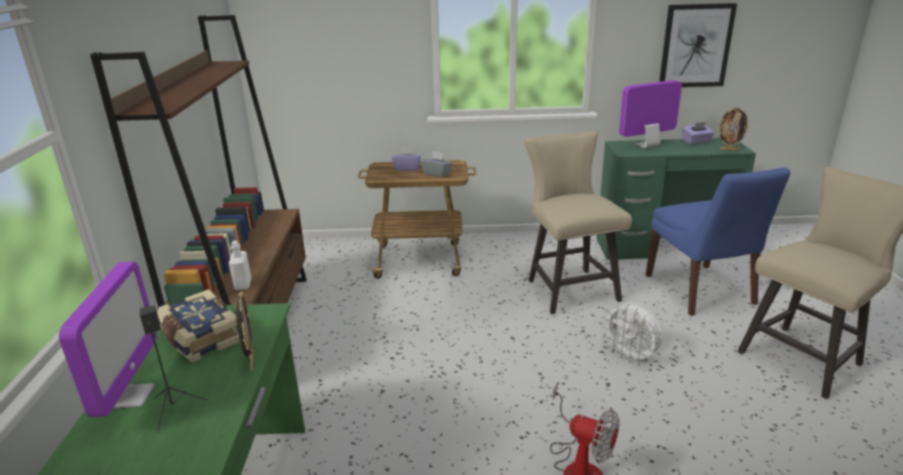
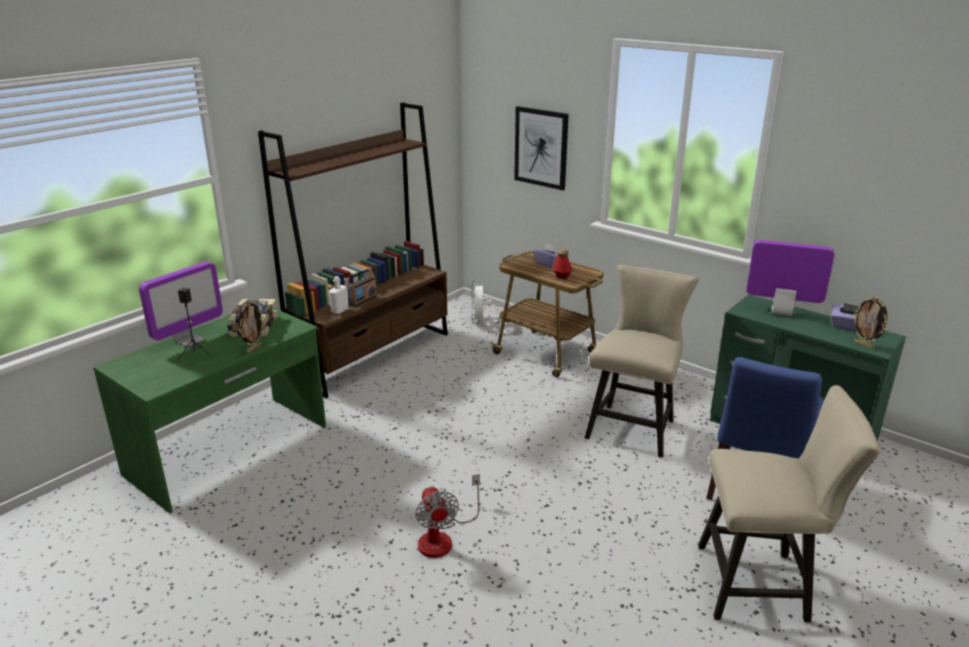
camera: 40 degrees right, 0 degrees up
(253, 264) = (363, 300): none -> radio
(437, 173) = (561, 276): grey tissue box -> bottle
(630, 356) = (597, 498): white fan -> white fan (478, 321)
(695, 46) = (883, 214): picture -> picture (541, 147)

